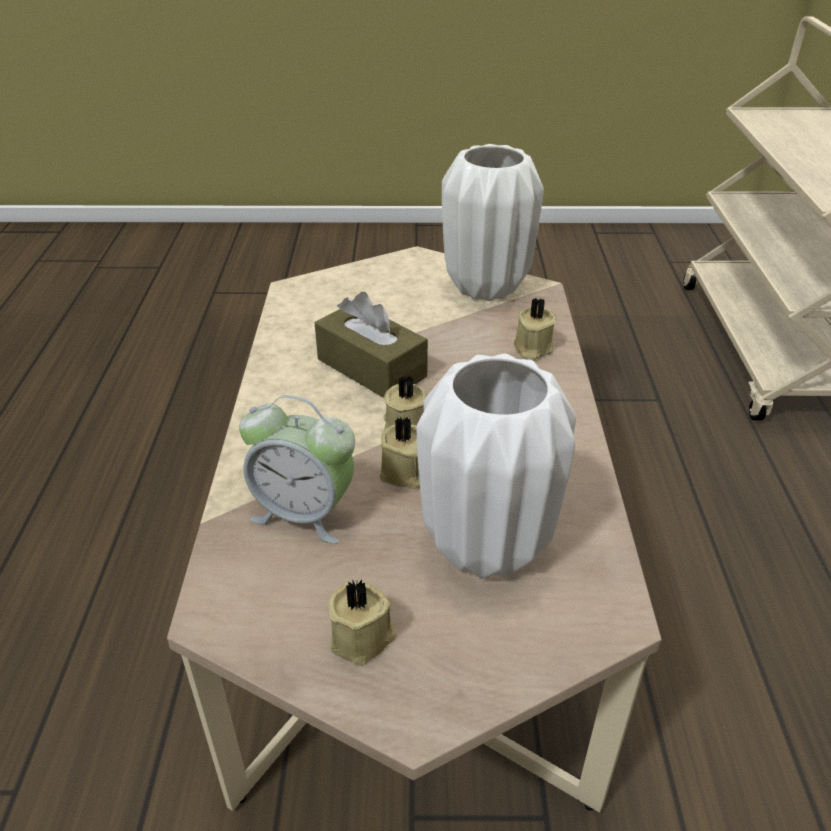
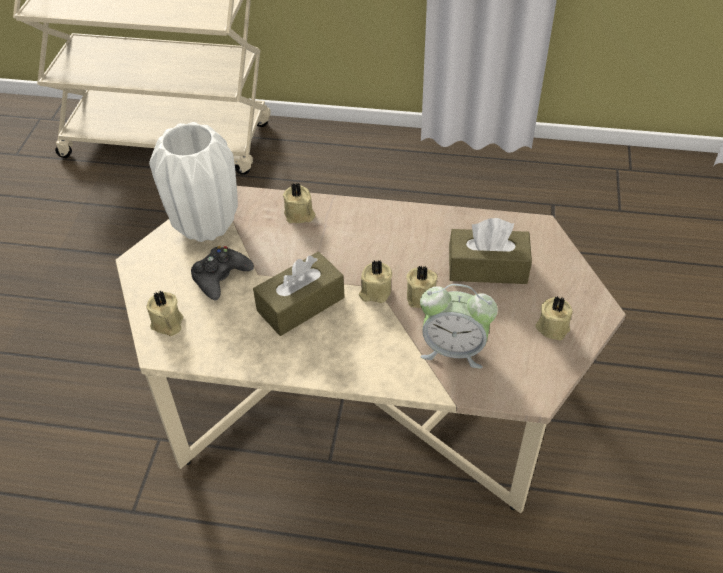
camera: 80 degrees left, 10 degrees up
(304, 513) = (453, 349): alarm clock -> alarm clock turned 75 degrees clockwise
(329, 287) = (167, 324): none -> beige candle
(404, 308) = (220, 277): none -> black game controller
(485, 545) = (487, 267): white vase -> brown tissue box

